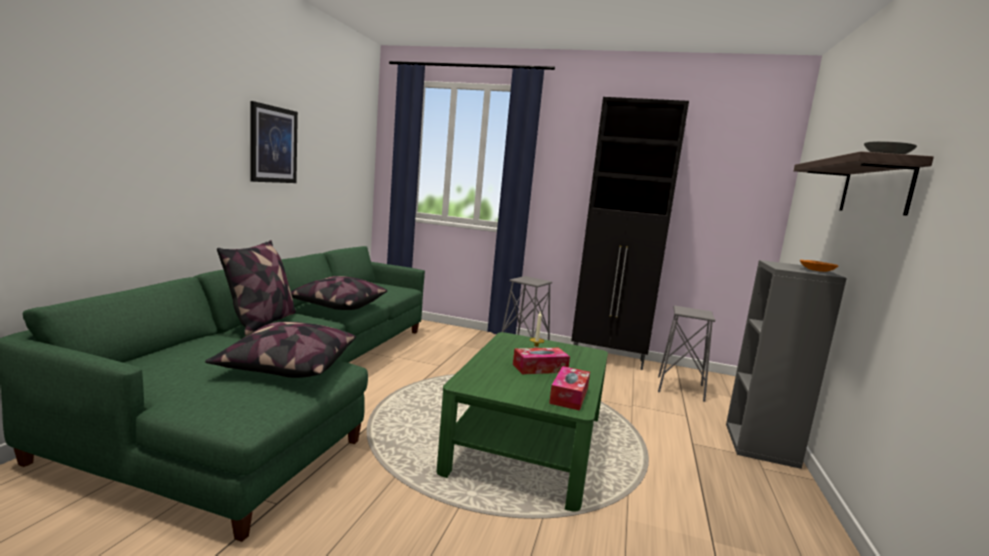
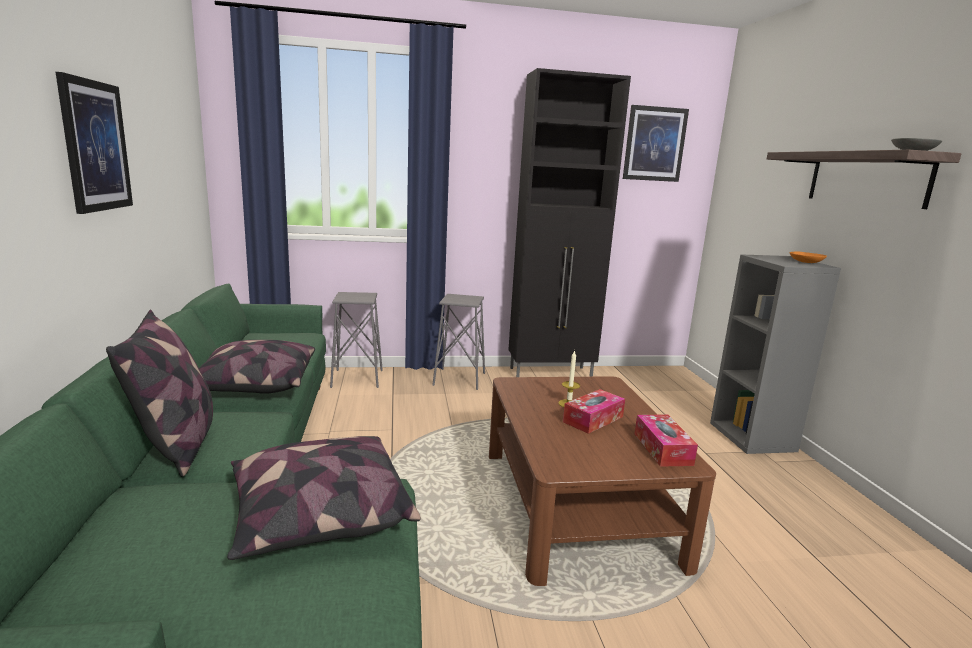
camera: 25 degrees left, 5 degrees up
(527, 442) = (576, 505): green coffee table -> brown coffee table
(680, 388) = (641, 392): grey stool -> grey stool (357, 378)
(725, 162) = (654, 144): none -> picture

